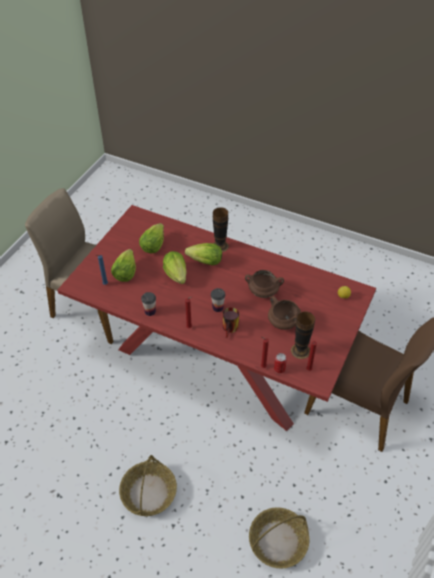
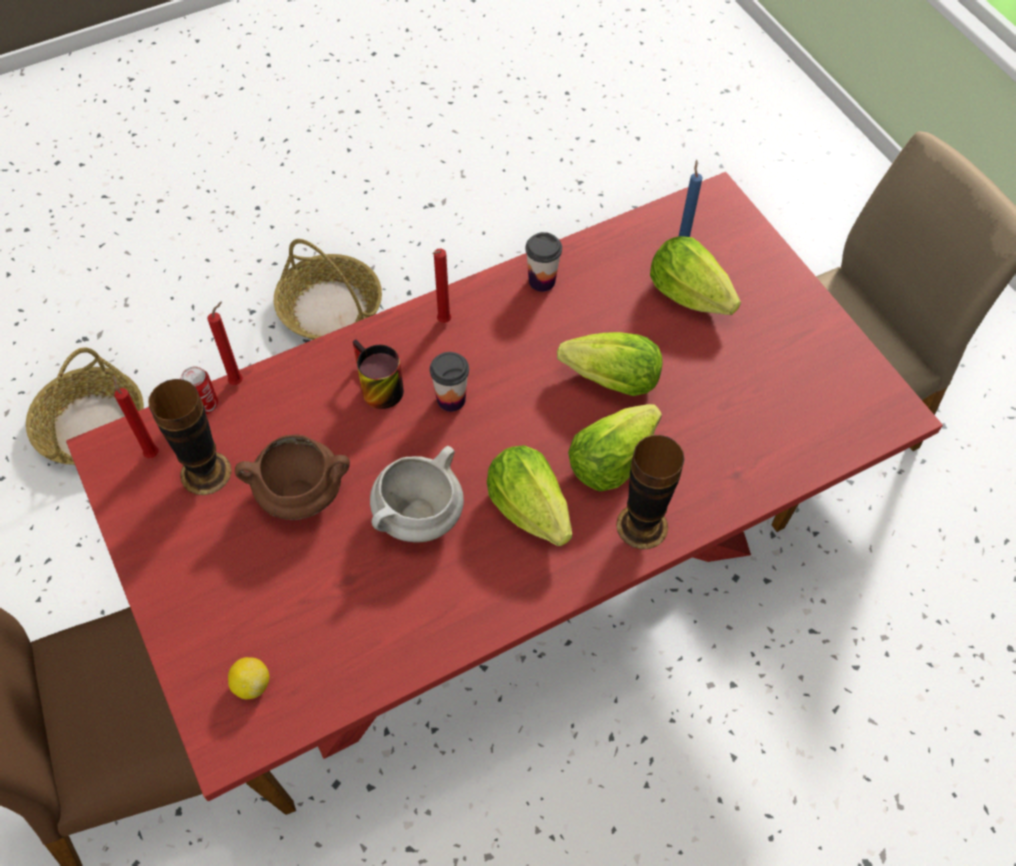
camera: 125 degrees right, 10 degrees up
(153, 246) = (745, 388): lettuce -> lettuce (529, 507)
(263, 292) = (418, 517): brown cooking pot -> white cooking pot

